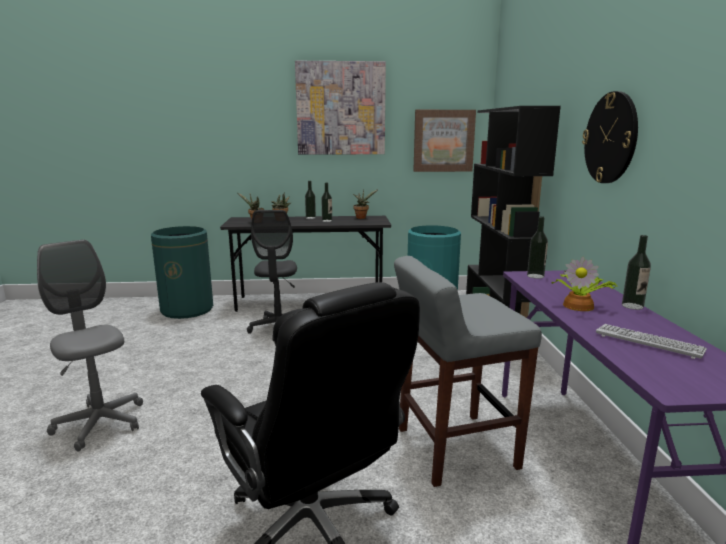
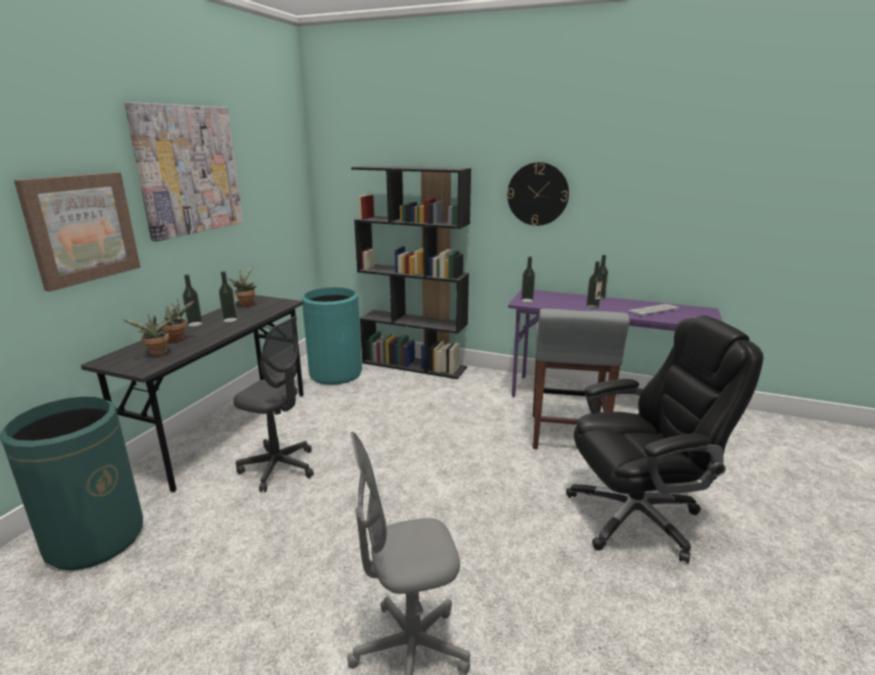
camera: 65 degrees left, 5 degrees up
(443, 141) = (281, 198): picture -> picture (81, 228)
(579, 305) = (592, 307): potted plant -> bottle

